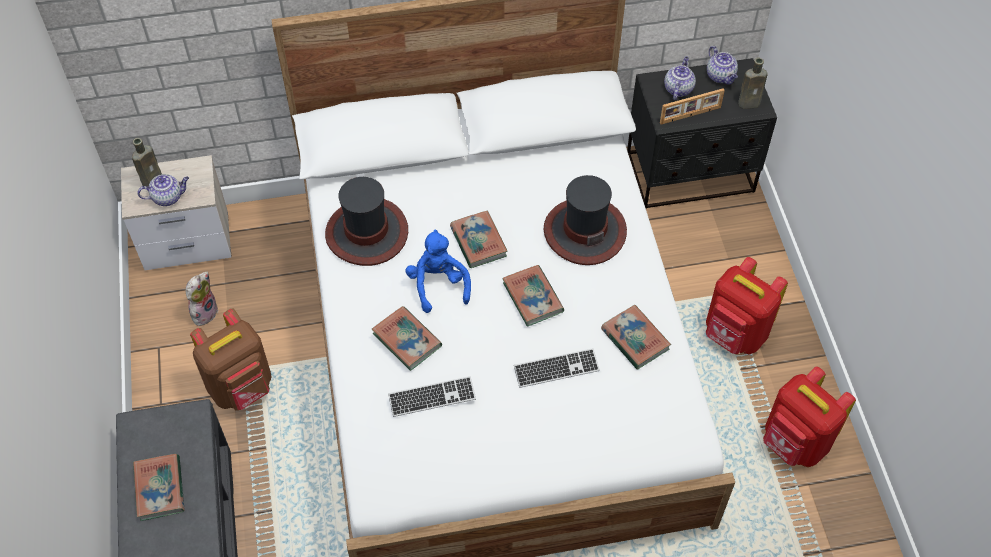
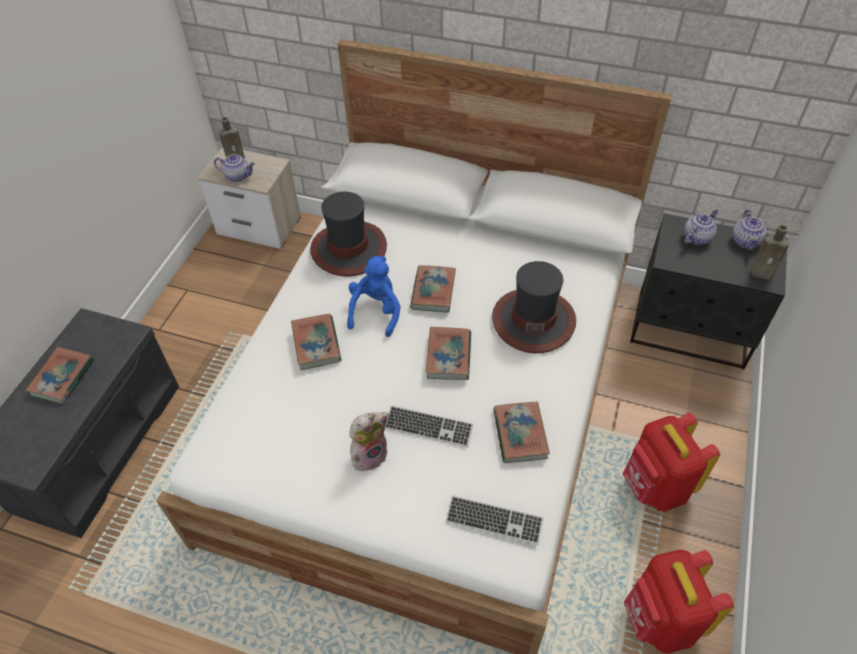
camera: 30 degrees right, 5 degrees down
(204, 311) = (235, 278): plush toy -> plush toy (369, 454)
(242, 387) = (221, 343): brown backpack -> none
(432, 397) = (301, 400): keyboard -> keyboard (494, 521)
(690, 116) = (696, 263): picture frame -> none

